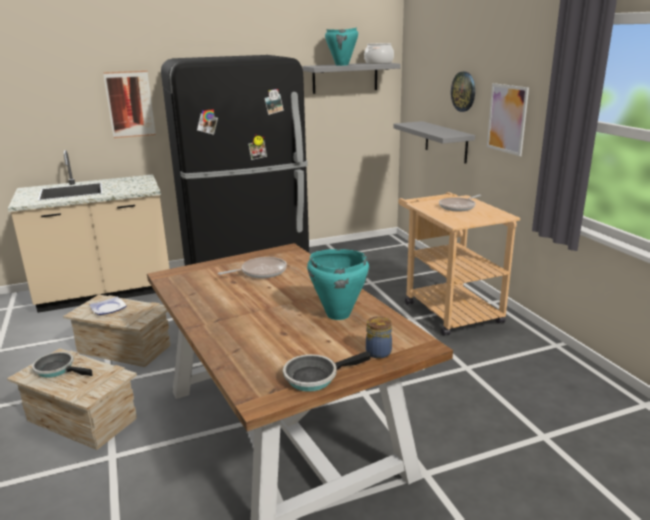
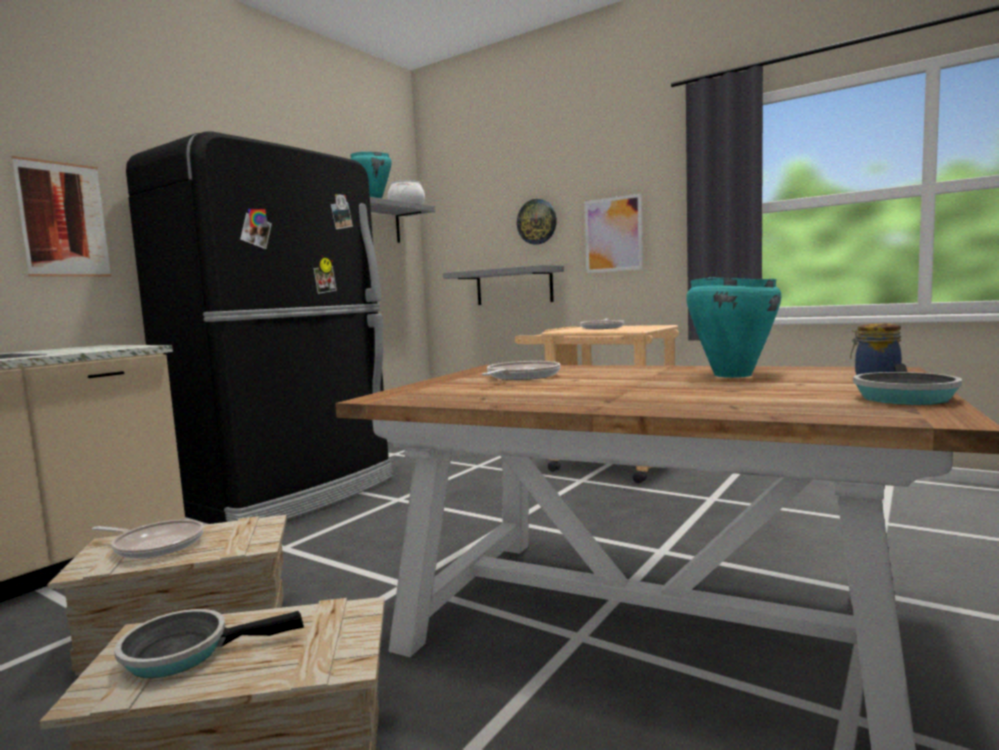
camera: 35 degrees left, 15 degrees down
(109, 308) = (155, 545): plate -> frying pan

